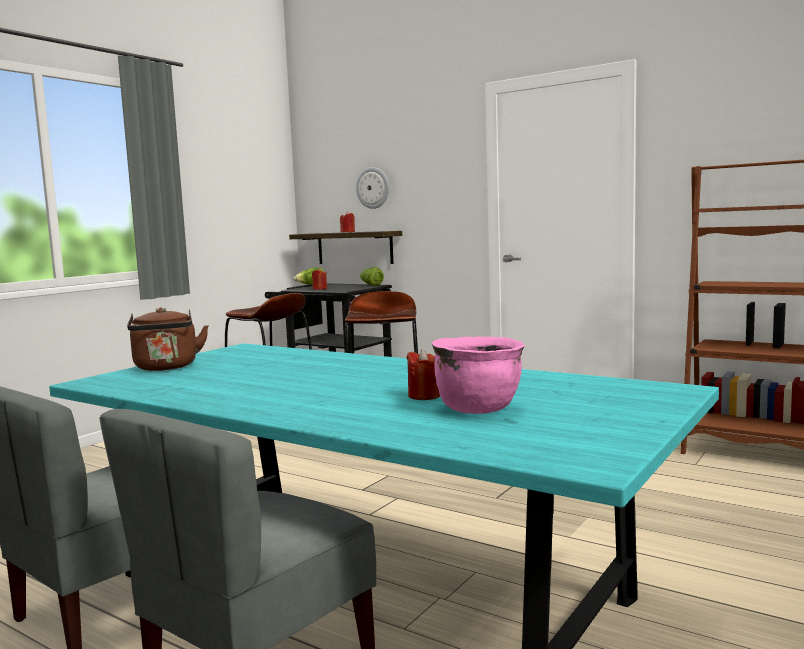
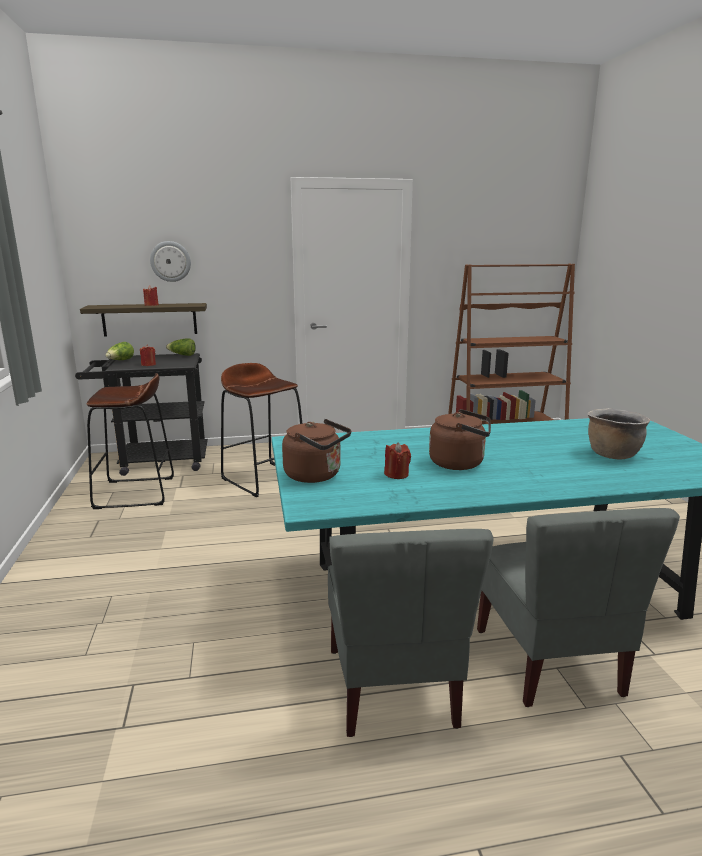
camera: 45 degrees left, 10 degrees up
(292, 382) = (460, 463): none -> brown kettle
(424, 396) = (563, 453): red candle -> red candle (396, 474)
(478, 408) = (612, 454): pink cooking pot -> brown cooking pot

